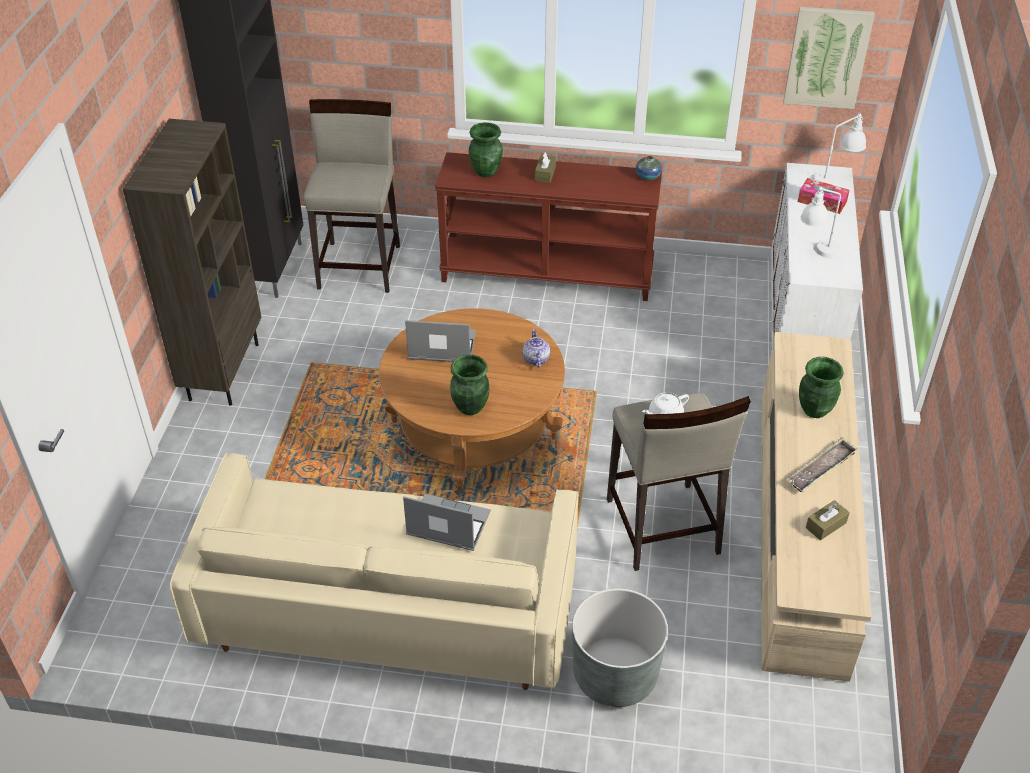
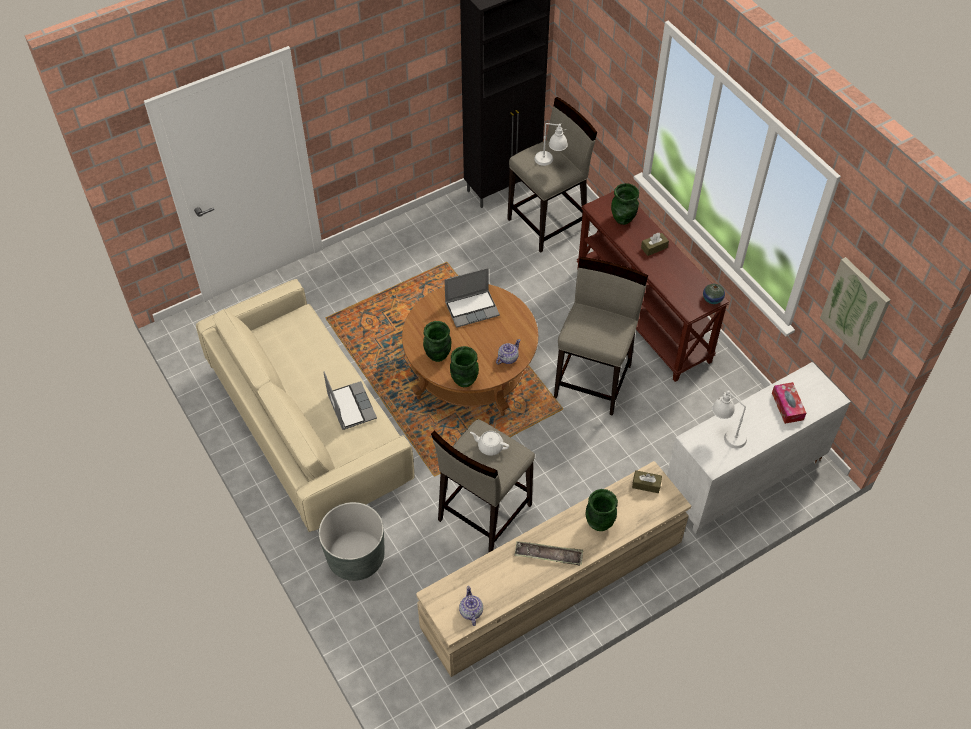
camera: 50 degrees right, 10 degrees up
(223, 371) = (401, 231): brown bookcase -> none
(441, 347) = (472, 308): laptop -> laptop turned 105 degrees clockwise
(527, 407) = (464, 380): none -> green vase
(586, 351) = (593, 381): none -> beige stool
(826, 525) = (502, 583): brown tissue box -> brown tissue box (646, 484)
(835, 179) = (823, 399): white table lamp -> white table lamp (550, 162)
(842, 572) = (471, 611): none -> teapot

